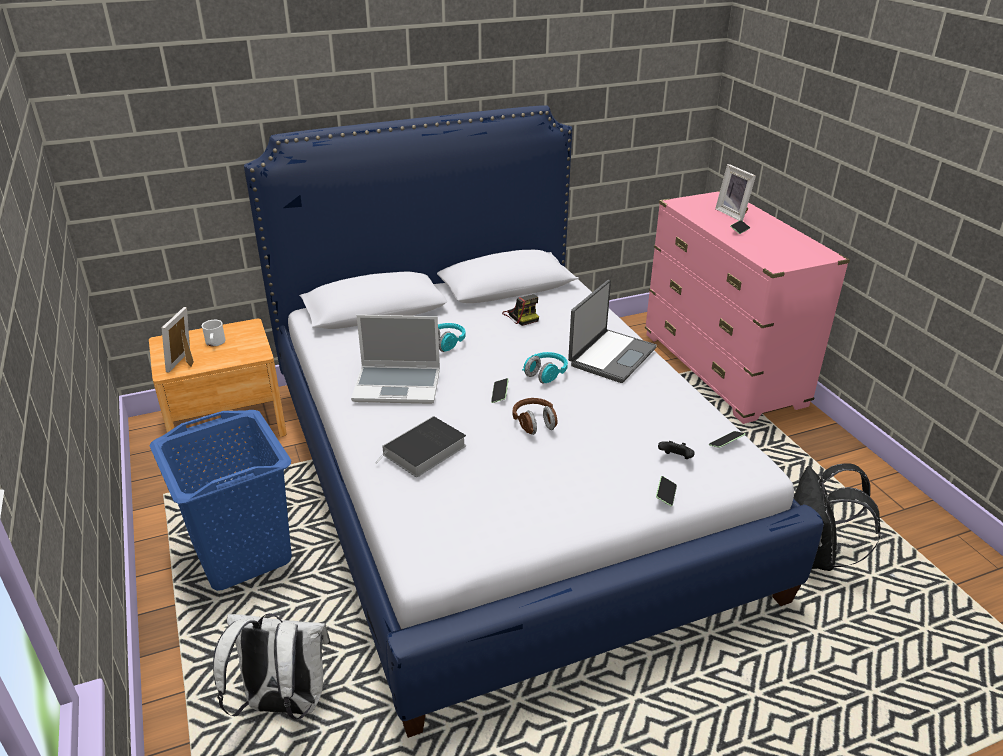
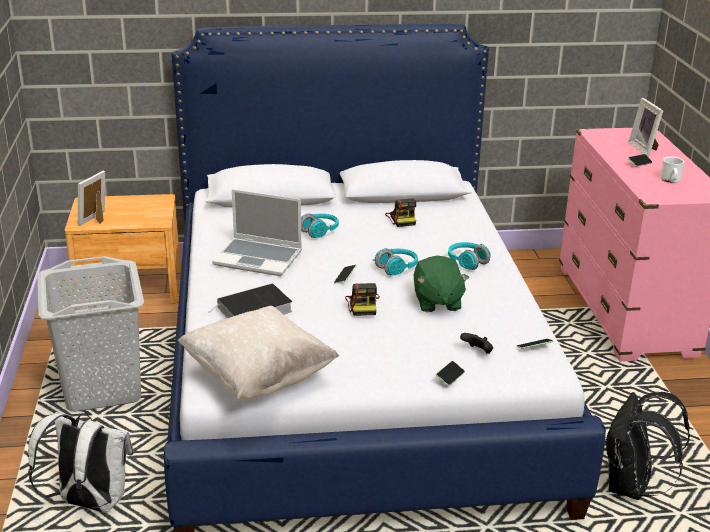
camera: 15 degrees right, 5 degrees down
(215, 343) = (127, 208): white mug -> white mug (671, 180)
(243, 553) = (103, 388): blue laundry basket -> grey laundry basket
(468, 536) = (258, 377): none -> beige pillow
(534, 424) = (363, 305): brown headphones -> camera
(605, 407) = (437, 302): none -> green plush toy
(611, 356) = (467, 263): laptop -> turquoise headphones

